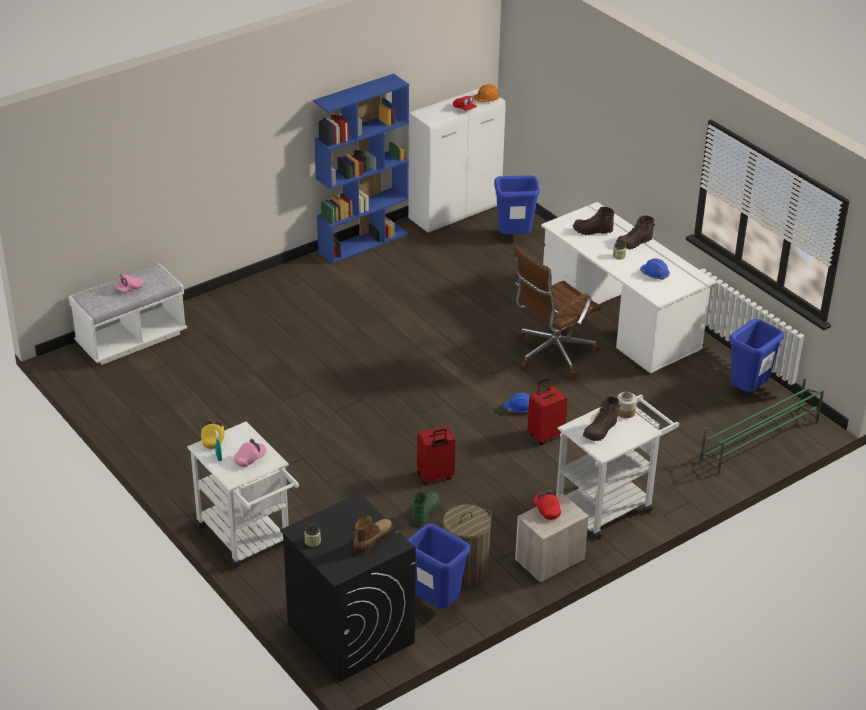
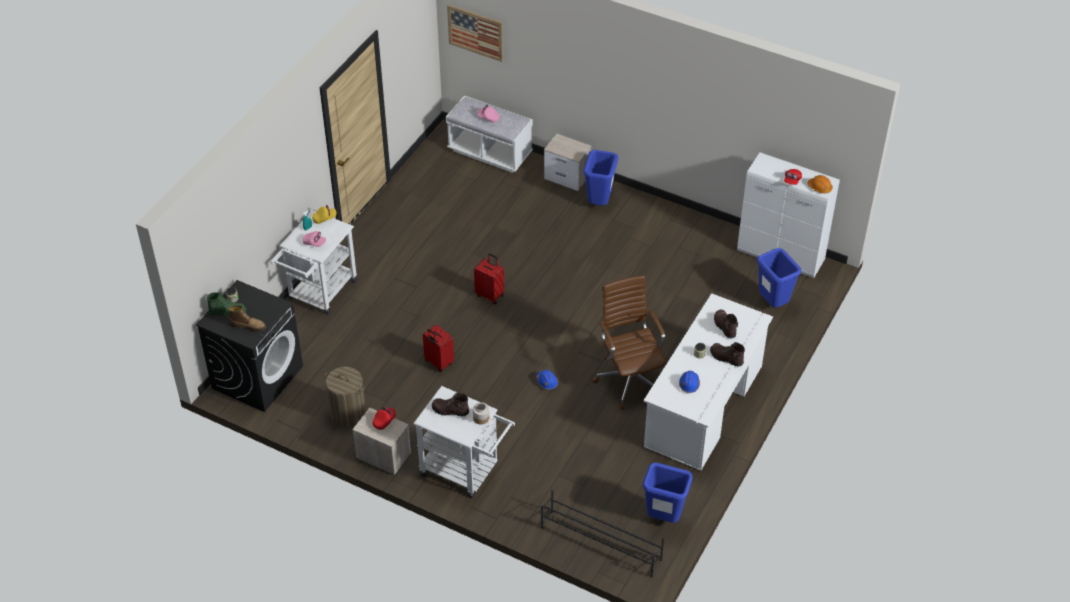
camera: 65 degrees right, 10 degrees up
(70, 197) = (475, 32): none -> picture
(225, 300) = (567, 177): none -> nightstand
(363, 242) = (696, 220): blue bookcase -> none
(425, 512) = (397, 371): green boot -> green boot (228, 312)
(436, 605) = (306, 410): blue trash can -> blue trash can (599, 203)
(545, 435) = (524, 408): red suitcase -> red suitcase (490, 295)
(552, 353) = (630, 378): brown office chair -> brown office chair turned 45 degrees clockwise
(758, 441) = (600, 543): green shoe rack -> black shoe rack

